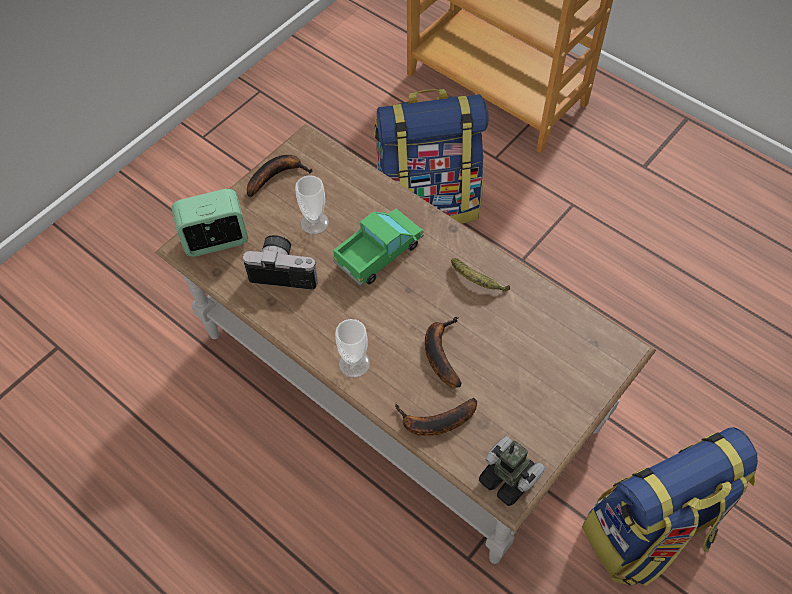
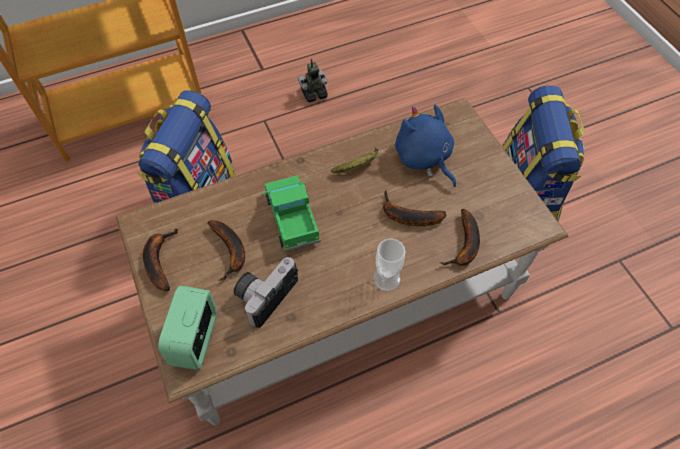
camera: 65 degrees left, 0 degrees up
(314, 223) = (231, 251): cup -> banana
(508, 478) = (529, 220): toy robot -> toy robot (314, 93)
(528, 339) = (424, 158): none -> blue plush toy

